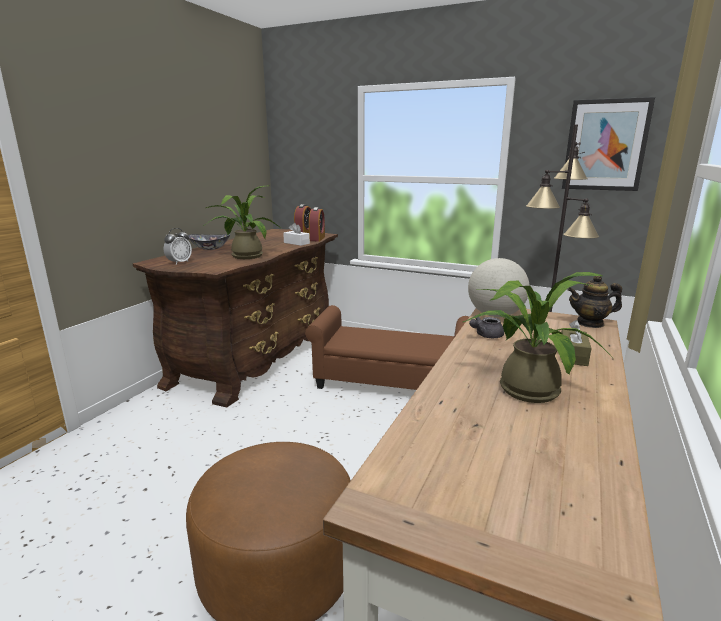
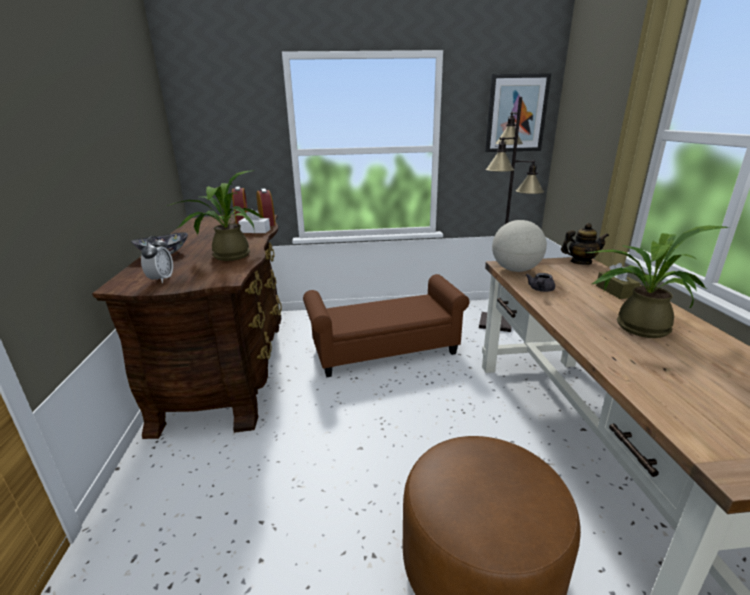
camera: 30 degrees left, 5 degrees up
(590, 323) = (580, 262): teapot -> teapot turned 150 degrees counterclockwise

